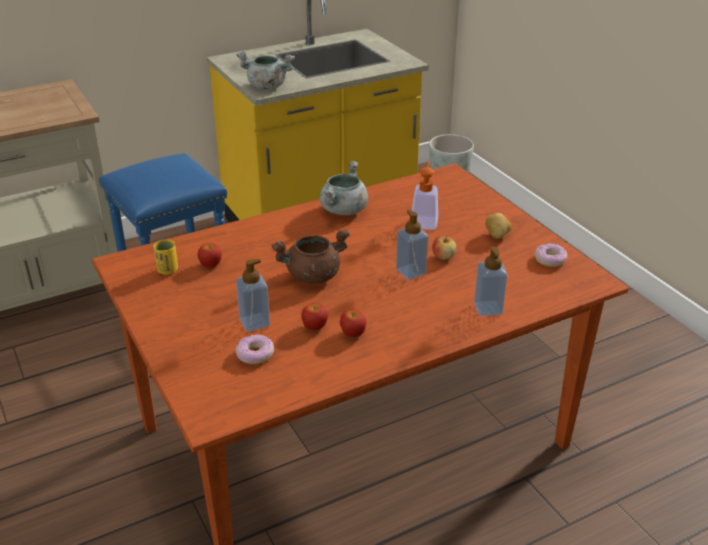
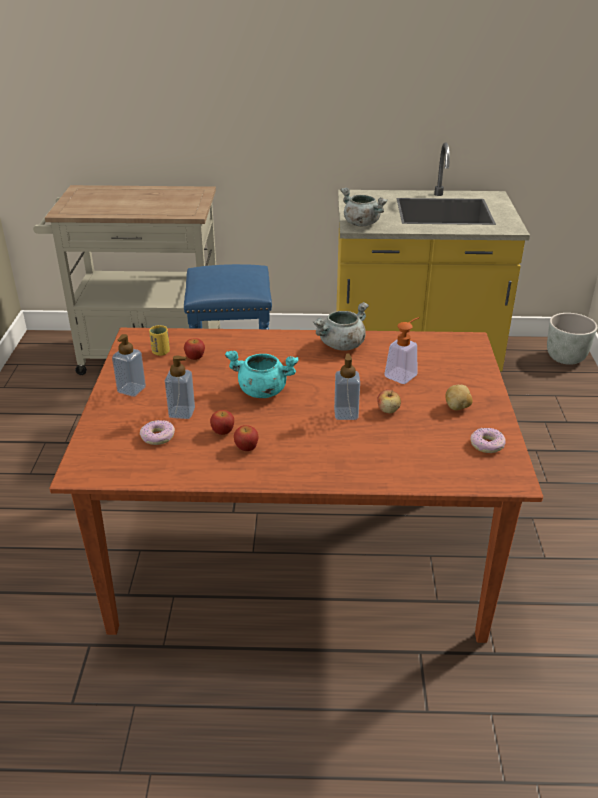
camera: 30 degrees right, 0 degrees up
(313, 276) = (262, 391): brown cooking pot -> turquoise cooking pot
(488, 308) = (381, 468): soap dispenser -> soap dispenser (131, 390)

